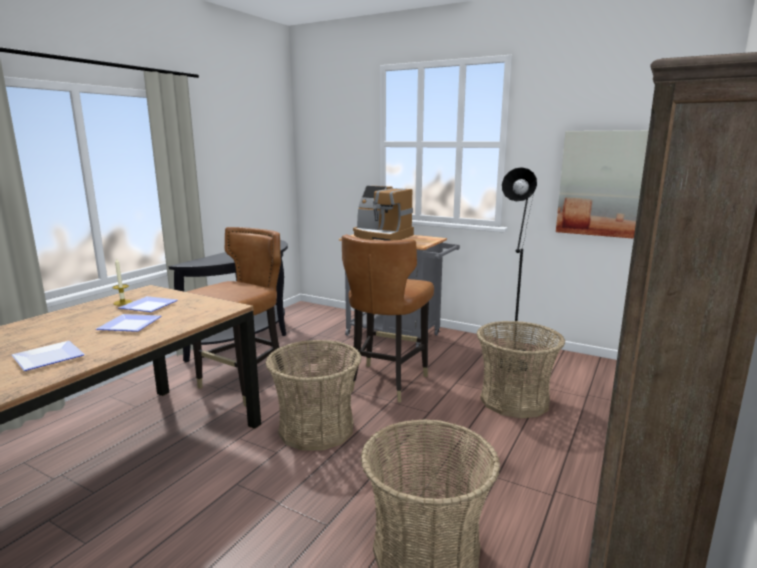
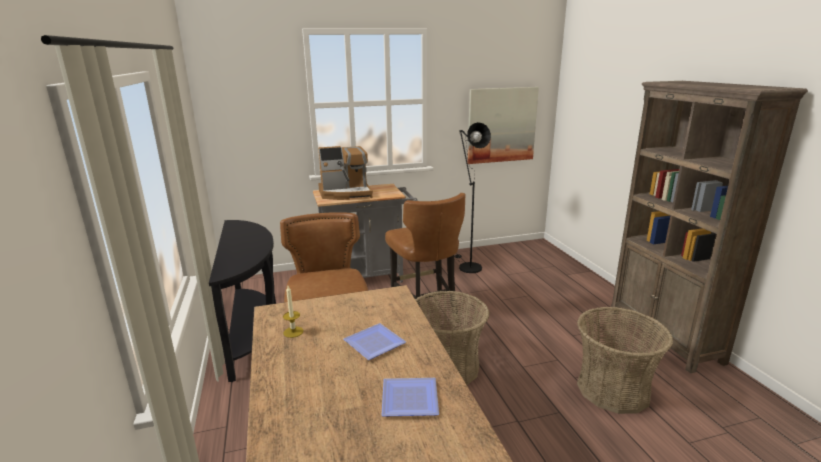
camera: 45 degrees left, 5 degrees up
(149, 306) = (329, 323): plate -> none
(514, 400) = (508, 289): basket -> none

